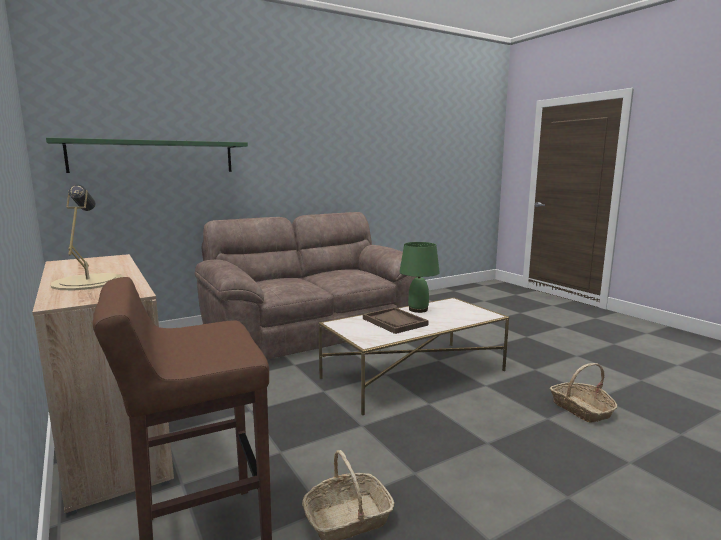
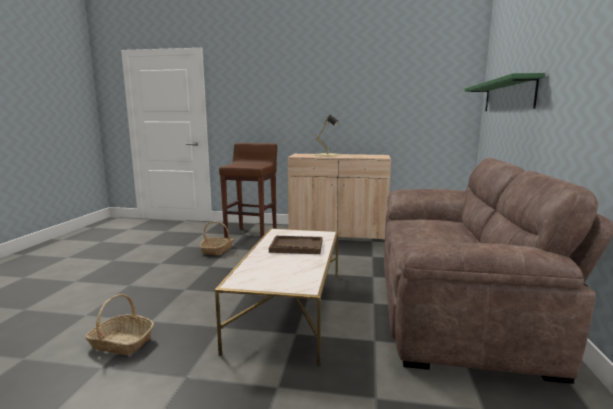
camera: 130 degrees right, 0 degrees up
(418, 309) = (309, 263): green table lamp -> none

